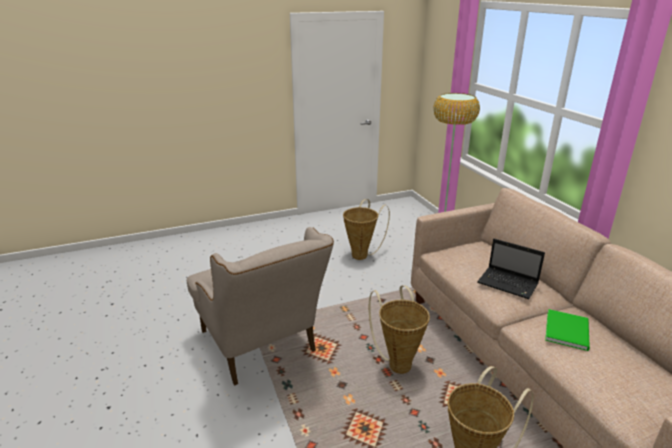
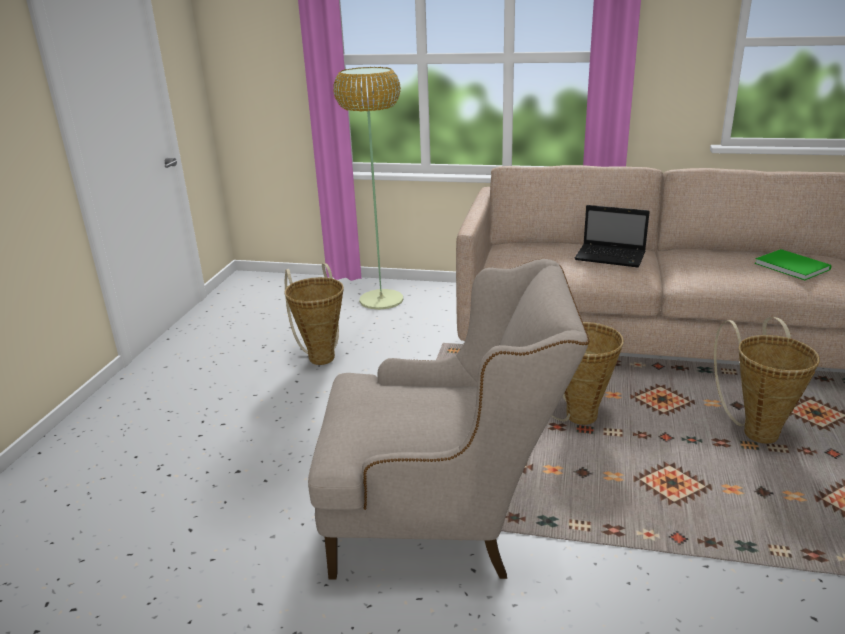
camera: 55 degrees left, 0 degrees up
(509, 284) = (611, 257): laptop -> laptop turned 45 degrees clockwise
(568, 330) = (709, 262): green book -> green book (791, 265)

